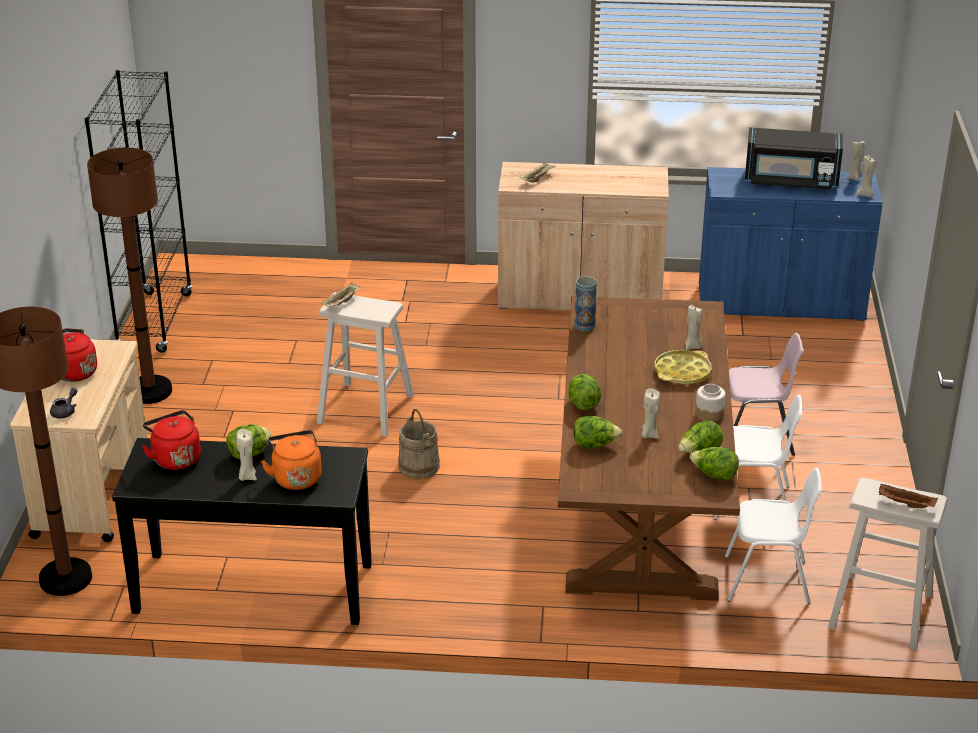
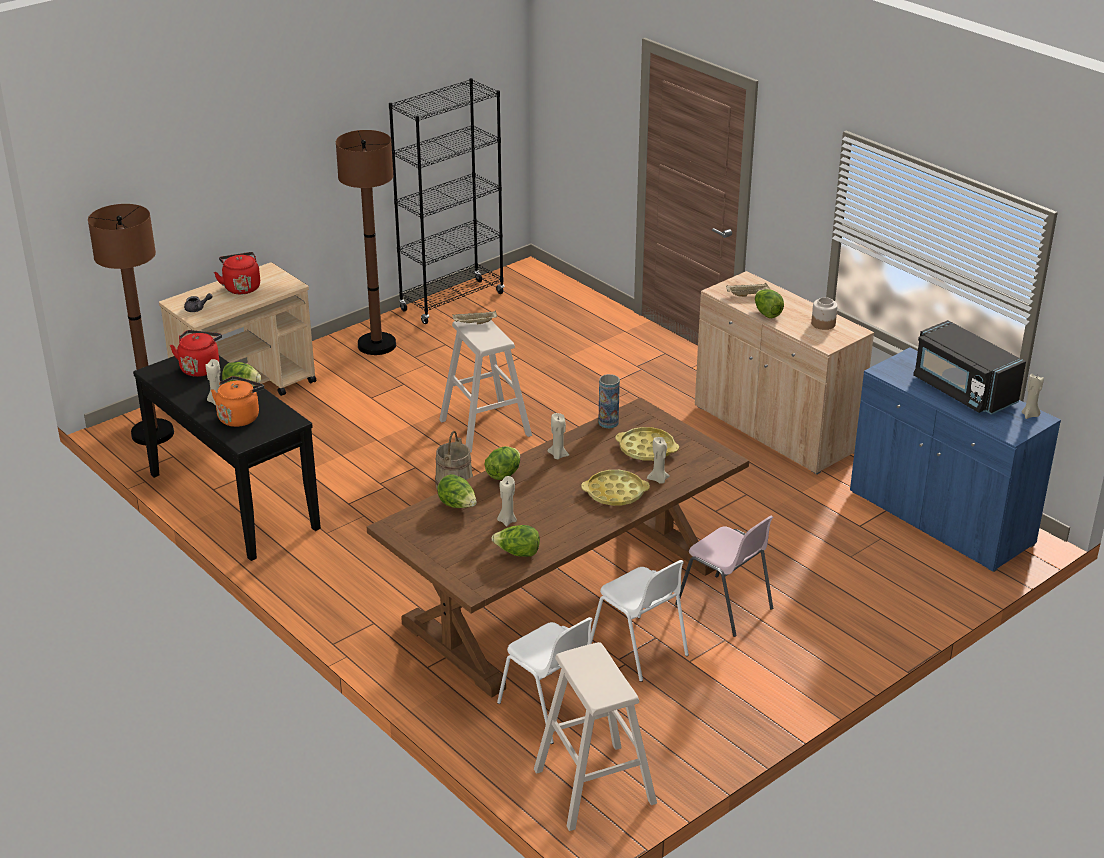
camera: 45 degrees right, 0 degrees up
(645, 330) = (646, 449): none -> yellow tray
(709, 414) = (577, 532): jar -> jar (823, 324)
(714, 476) = (497, 574): lettuce -> lettuce (767, 313)
(865, 195) = (1011, 433): beige candle -> beige candle (558, 455)
(905, 504) = (593, 681): brown tray -> none

